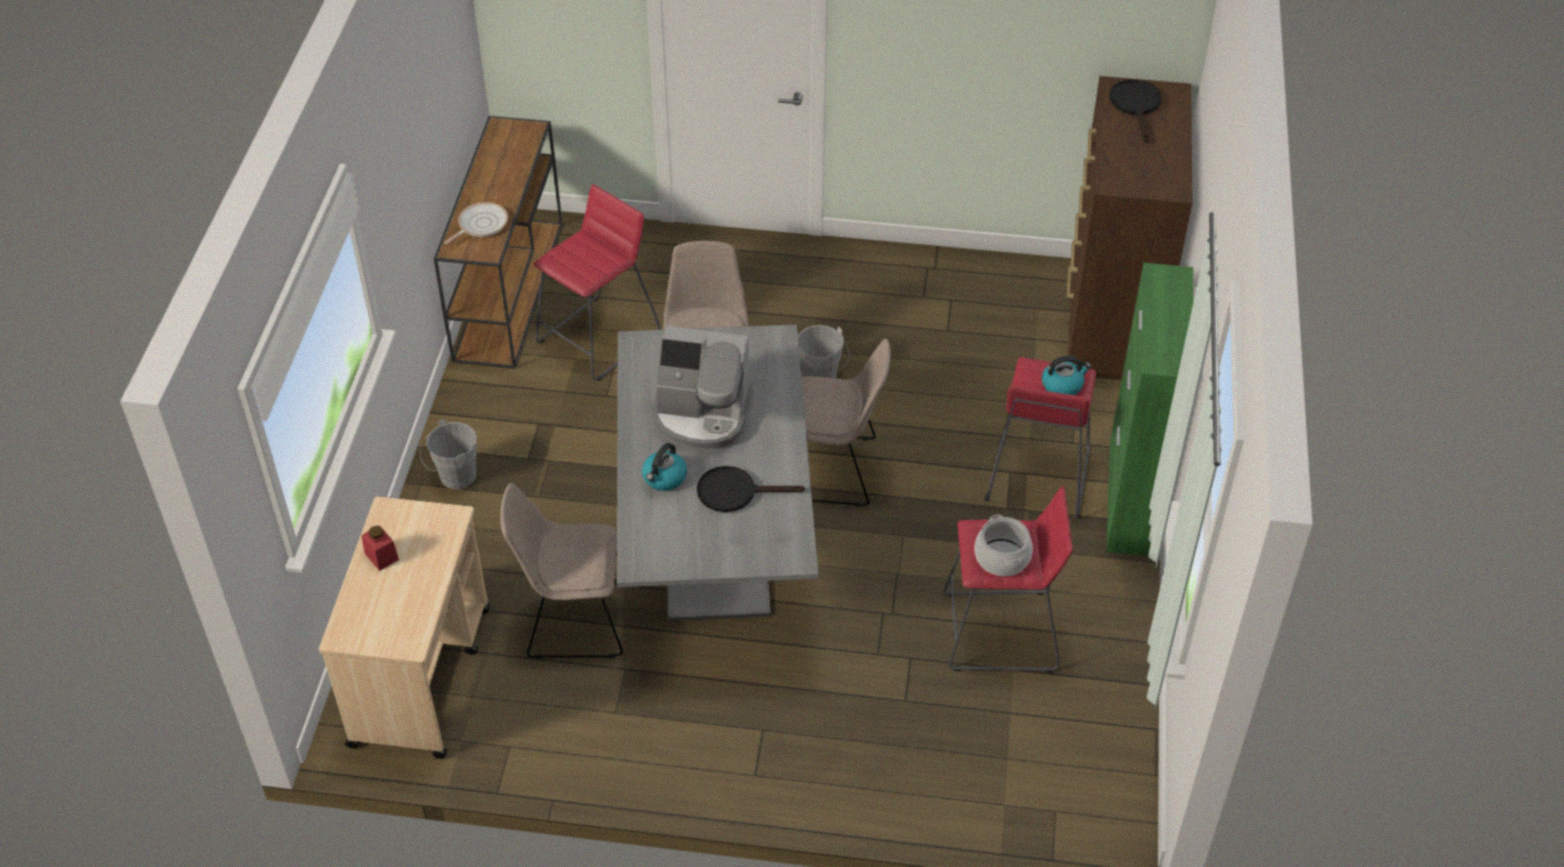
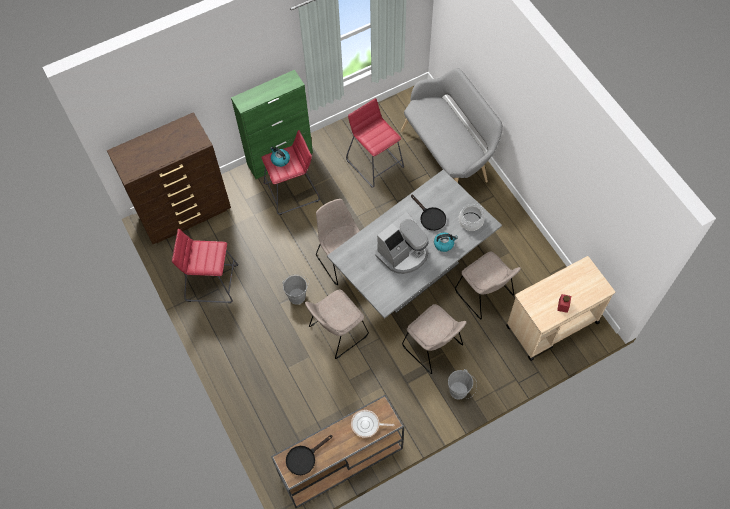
camera: 125 degrees left, 15 degrees up
(558, 490) = (433, 347): none -> beige chair
(598, 338) = (340, 398): red stool -> red stool (212, 282)
(701, 415) = (403, 254): coffee machine -> coffee machine turned 75 degrees clockwise
(917, 763) = (448, 155): none -> grey bench
(1002, 558) = (381, 132): cooking pot -> cooking pot (470, 221)
(1136, 106) = (138, 161): black frying pan -> black frying pan (304, 457)

